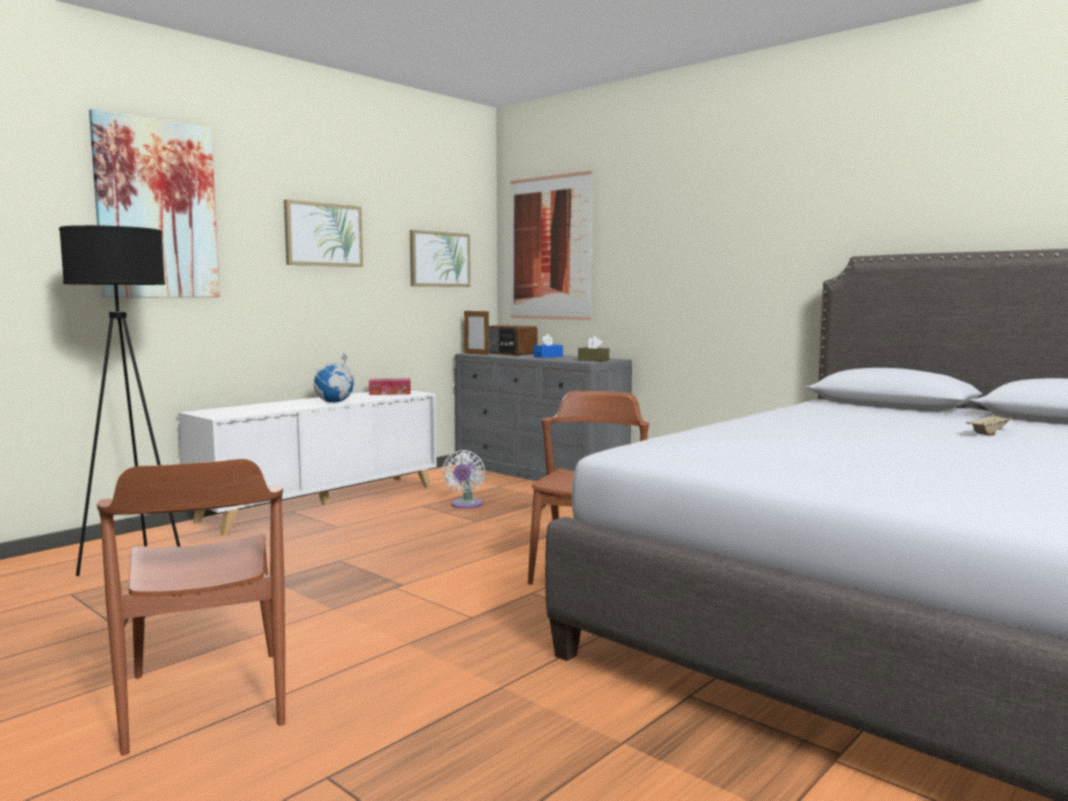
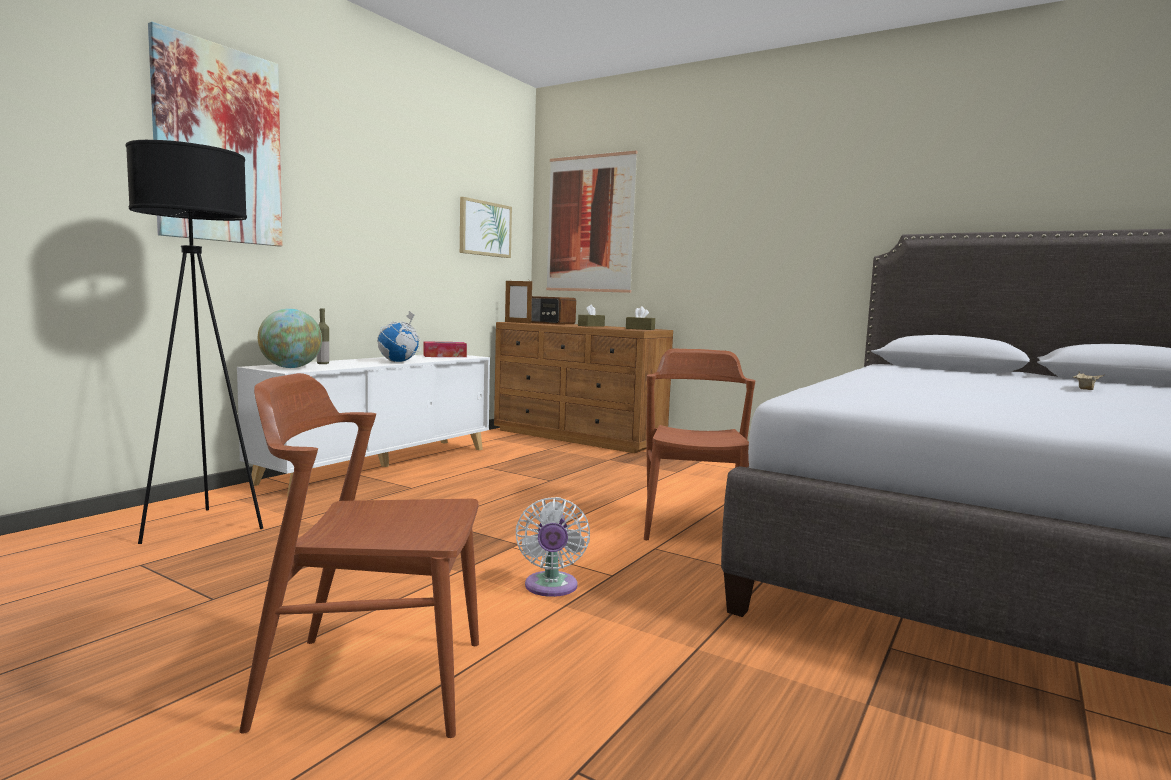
camera: 10 degrees left, 0 degrees up
(206, 699) = (372, 682): brown chair -> brown chair turned 120 degrees clockwise
(225, 412) = (291, 367): none -> globe
(259, 406) = (323, 364): none -> bottle
(323, 234) = (383, 192): picture -> none
(466, 505) = (529, 466): white fan -> white fan (551, 588)
(540, 473) = (579, 437): grey dresser -> brown dresser
(548, 356) = (591, 326): blue tissue box -> brown tissue box

